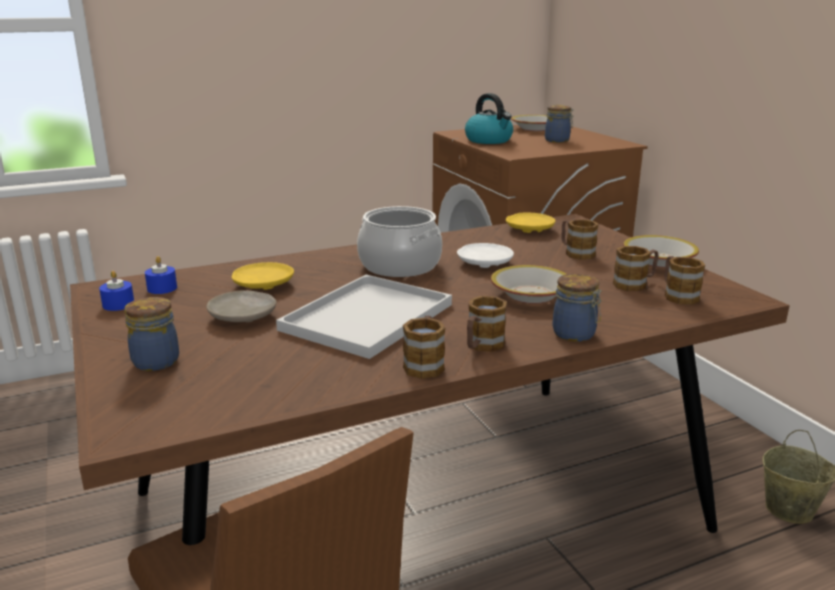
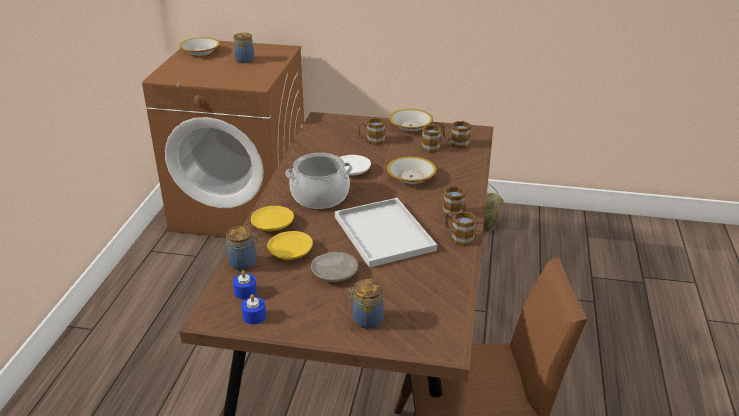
camera: 55 degrees left, 10 degrees up
(489, 140) = (206, 77): kettle -> none
(529, 229) = (317, 135): yellow plate -> yellow plate (272, 224)
(575, 334) = (468, 187): jar -> jar (244, 263)

